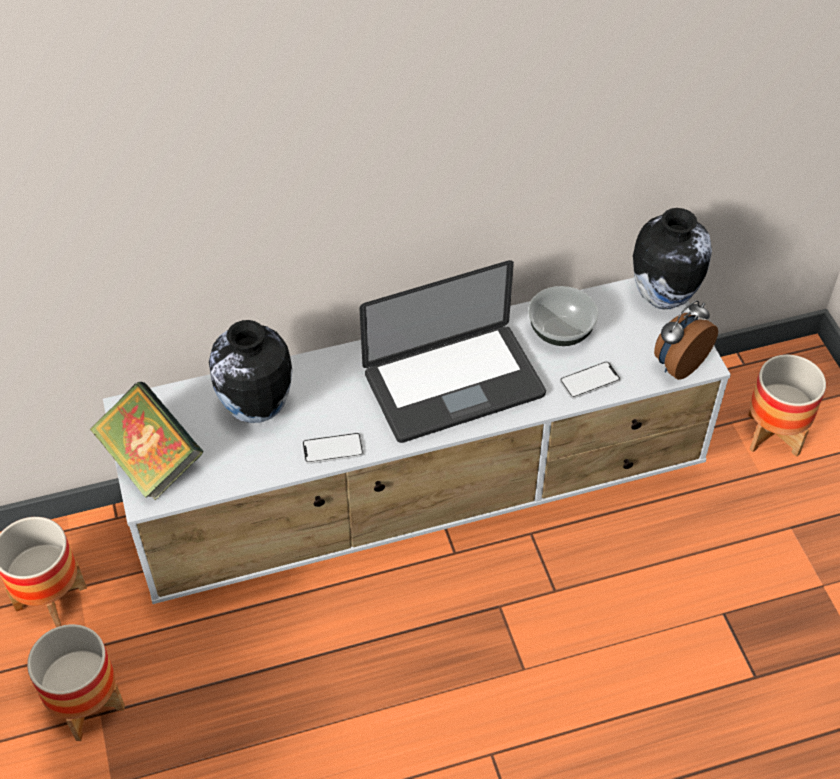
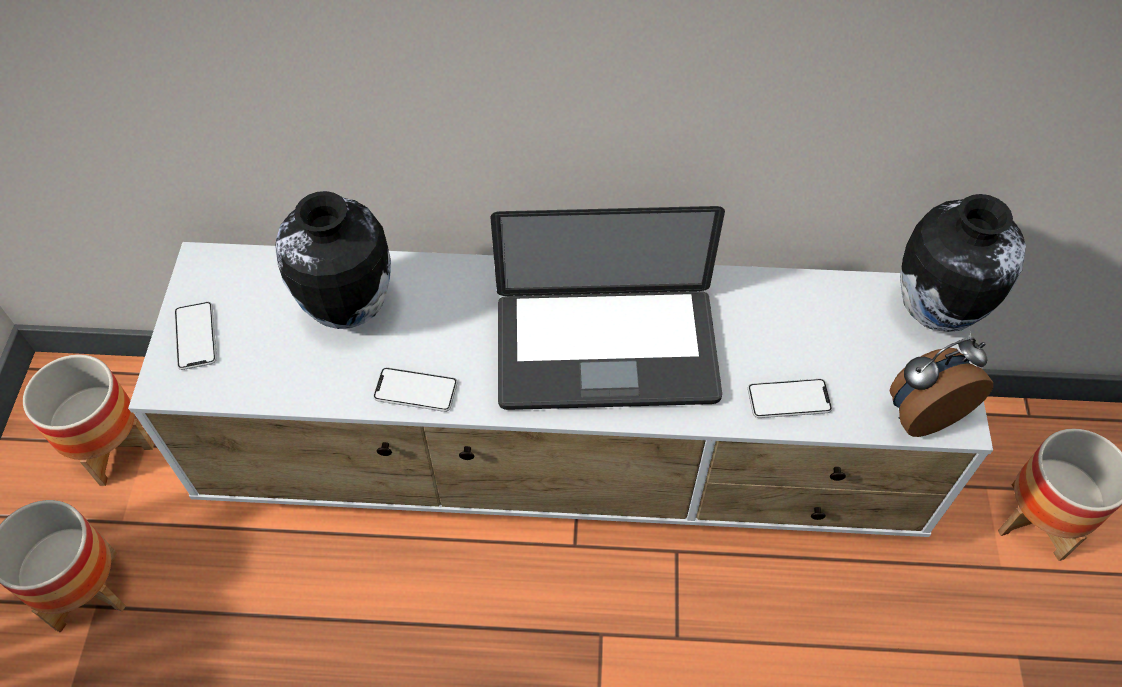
camera: 20 degrees right, 5 degrees up
(151, 460) = (196, 336): book -> phone
(561, 331) = (777, 319): bowl -> none

